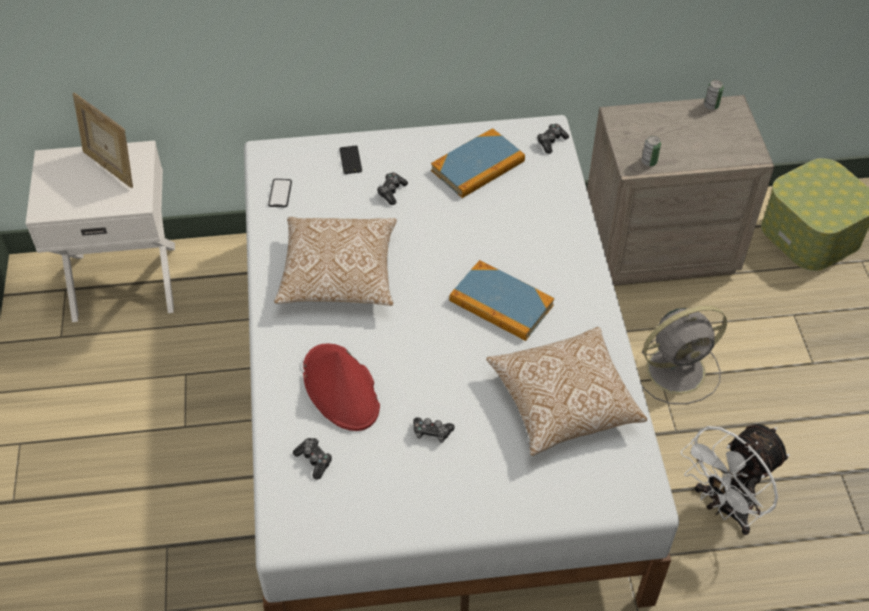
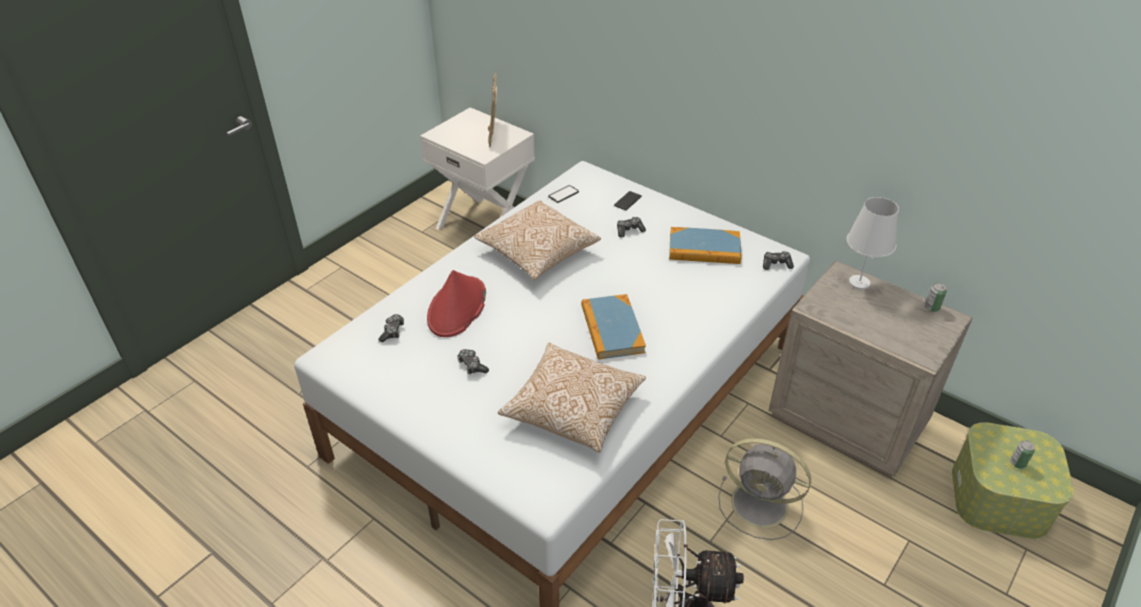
camera: 45 degrees right, 10 degrees down
(640, 117) = (859, 282): none -> white table lamp
(649, 162) = (828, 312): can -> can (1017, 463)

